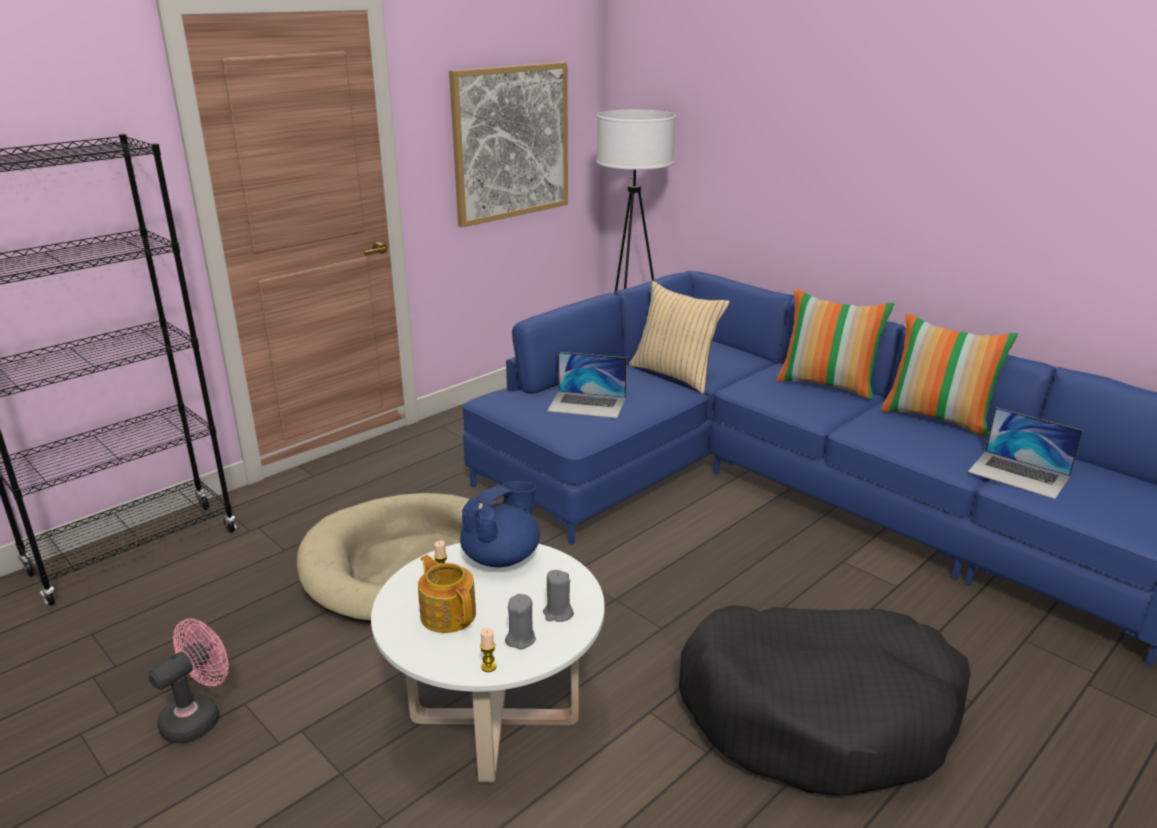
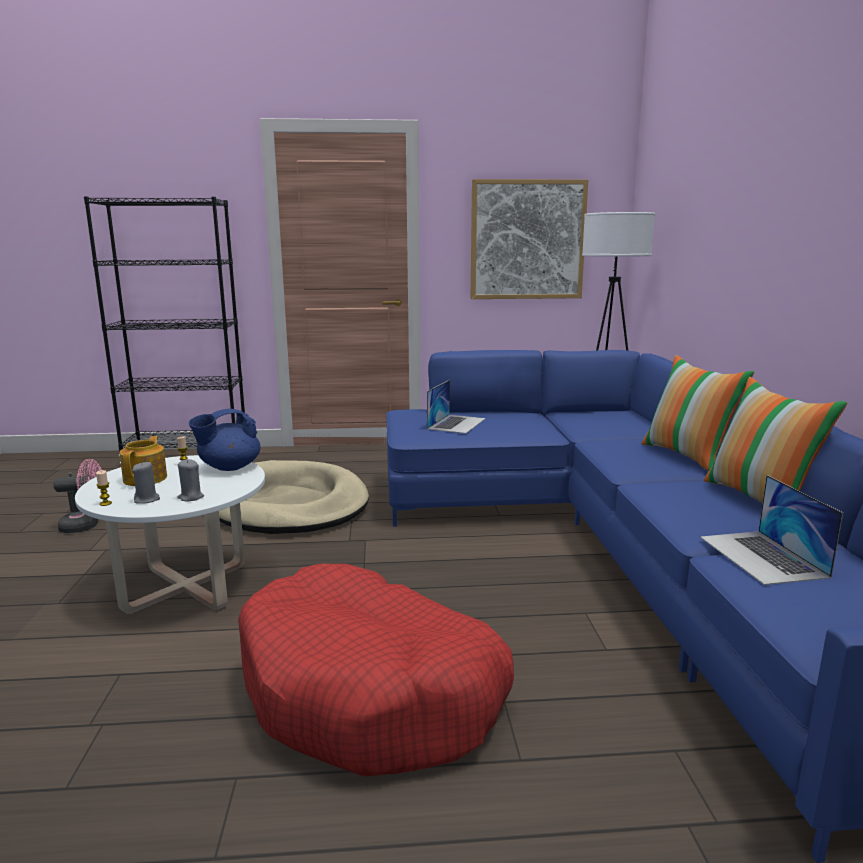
camera: 40 degrees right, 10 degrees down
(502, 557) = (229, 467): blue teapot -> blue teapot turned 150 degrees clockwise
(587, 404) = (457, 423): laptop -> laptop turned 120 degrees counterclockwise
(675, 375) = (565, 426): beige pillow -> none
(819, 714) = (371, 690): black dog bed -> red dog bed

